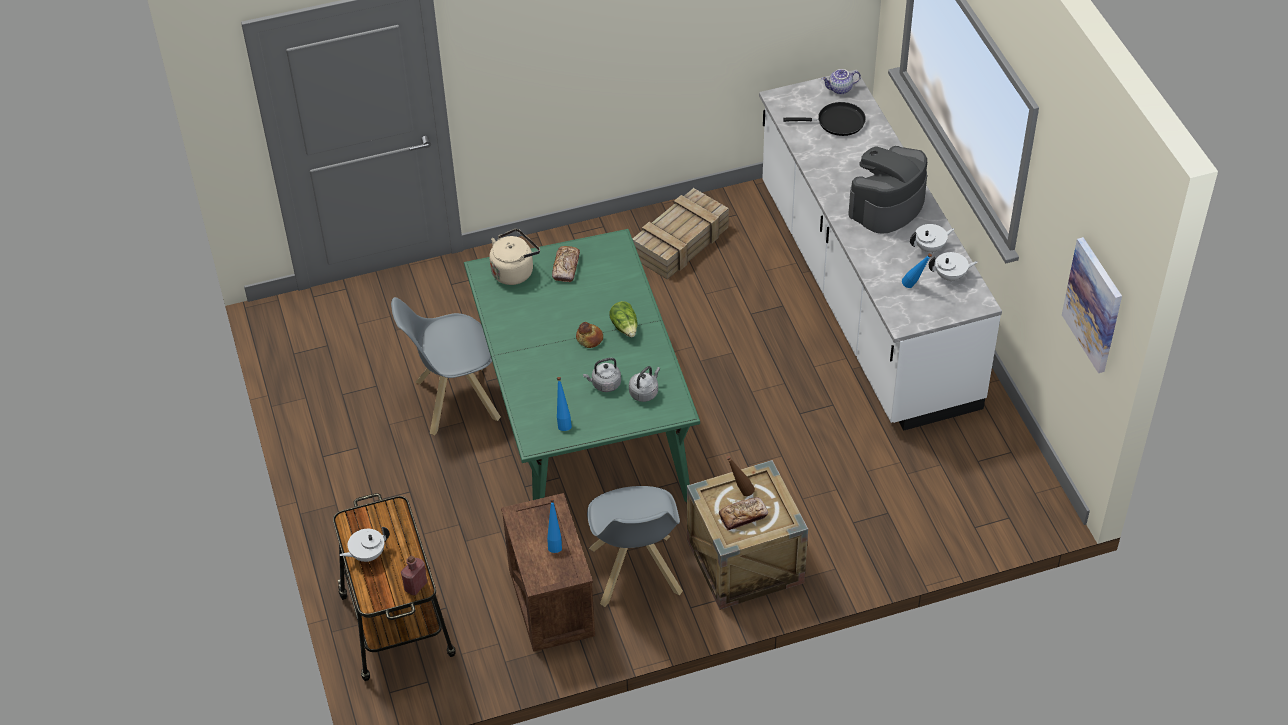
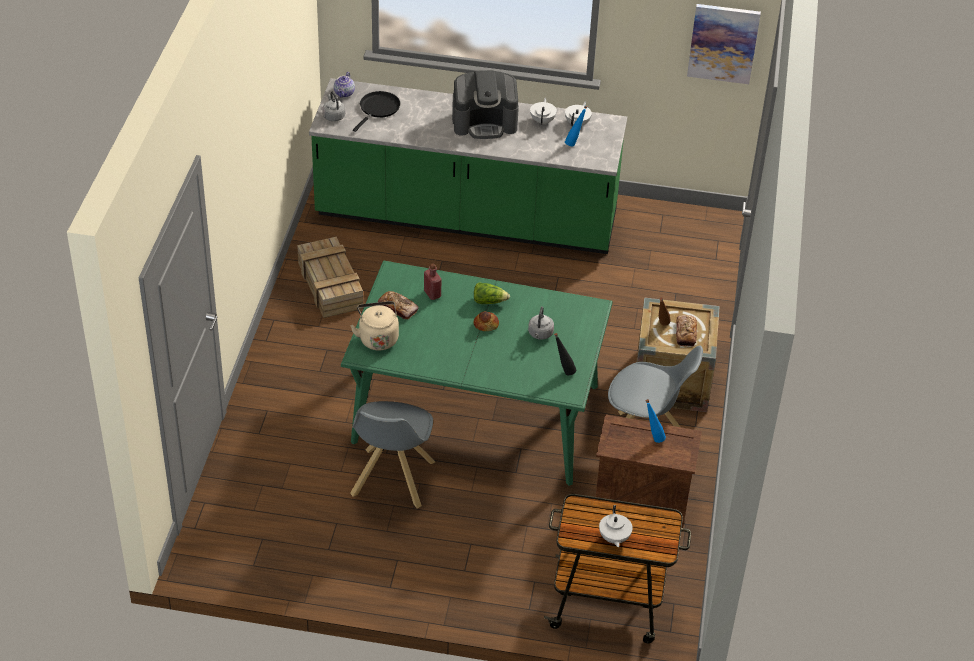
camera: 65 degrees left, 5 degrees down
(415, 586) = (666, 519): red bottle -> red bottle (432, 294)
(563, 423) = (563, 371): blue bottle -> black bottle
(644, 392) = (564, 317): grey kettle -> grey kettle (333, 116)
(865, 295) = (466, 217): white counter -> green counter
(886, 206) = (485, 122): coffee machine -> coffee machine turned 75 degrees counterclockwise

